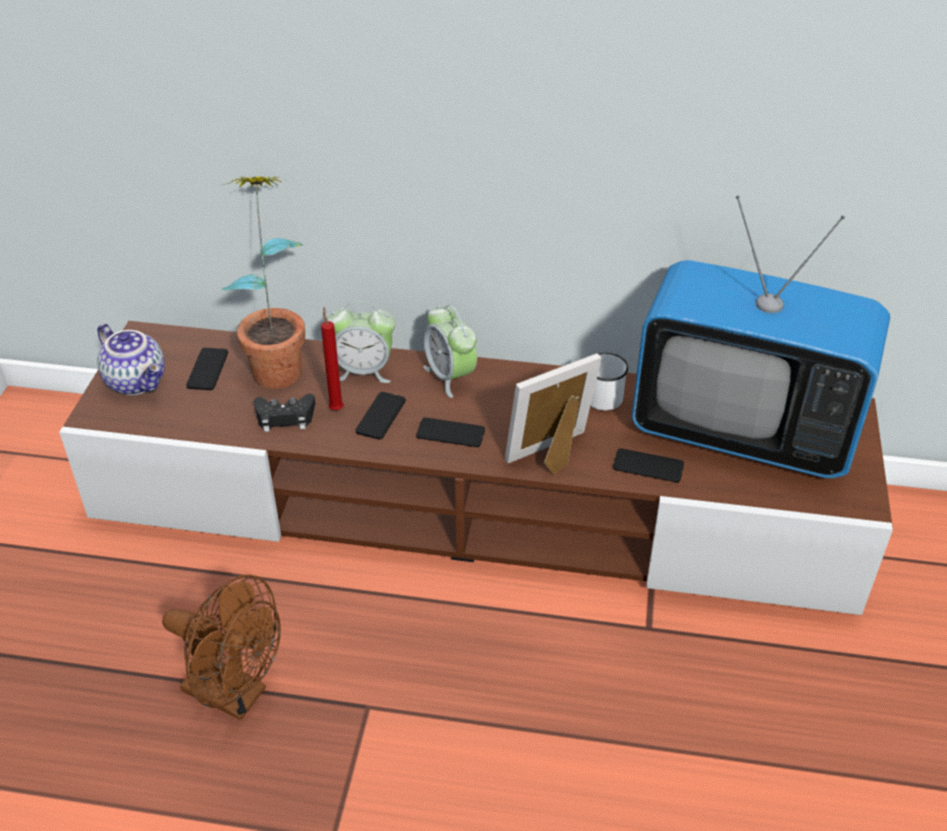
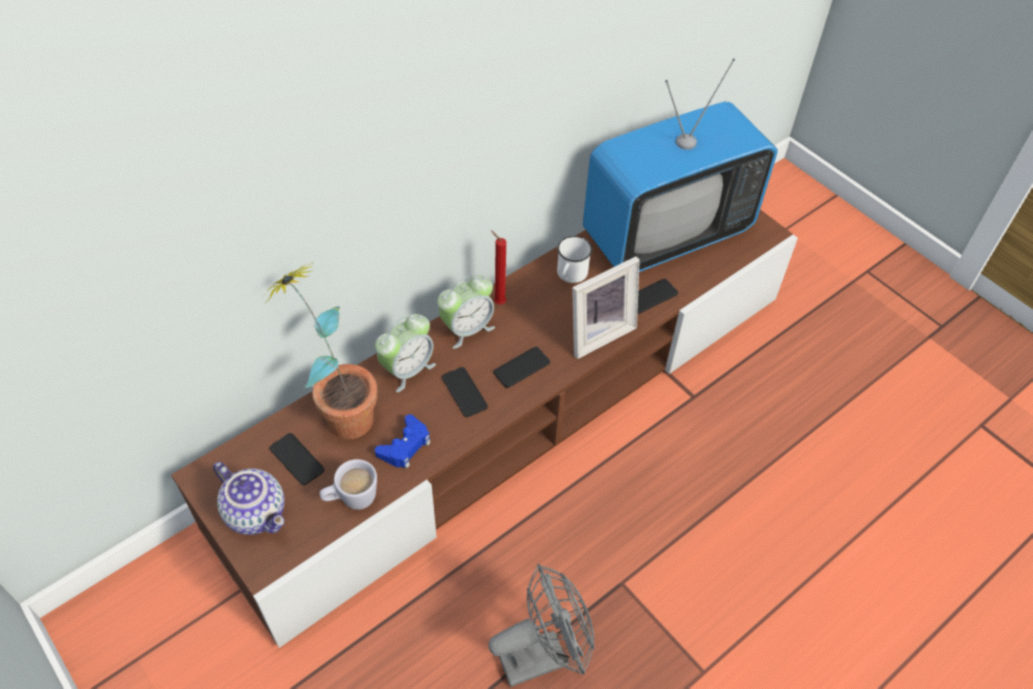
camera: 50 degrees left, 10 degrees up
(138, 381) = (257, 512): teapot -> teapot turned 45 degrees clockwise
(201, 421) = (351, 499): none -> white mug
(235, 694) = (542, 654): brown fan -> grey fan
(285, 417) = (405, 446): black game controller -> blue game controller
(336, 408) = (428, 411): red candle -> red candle (498, 302)
(450, 376) = (467, 329): alarm clock -> alarm clock turned 45 degrees counterclockwise
(554, 456) = (597, 332): picture frame -> picture frame turned 135 degrees counterclockwise

